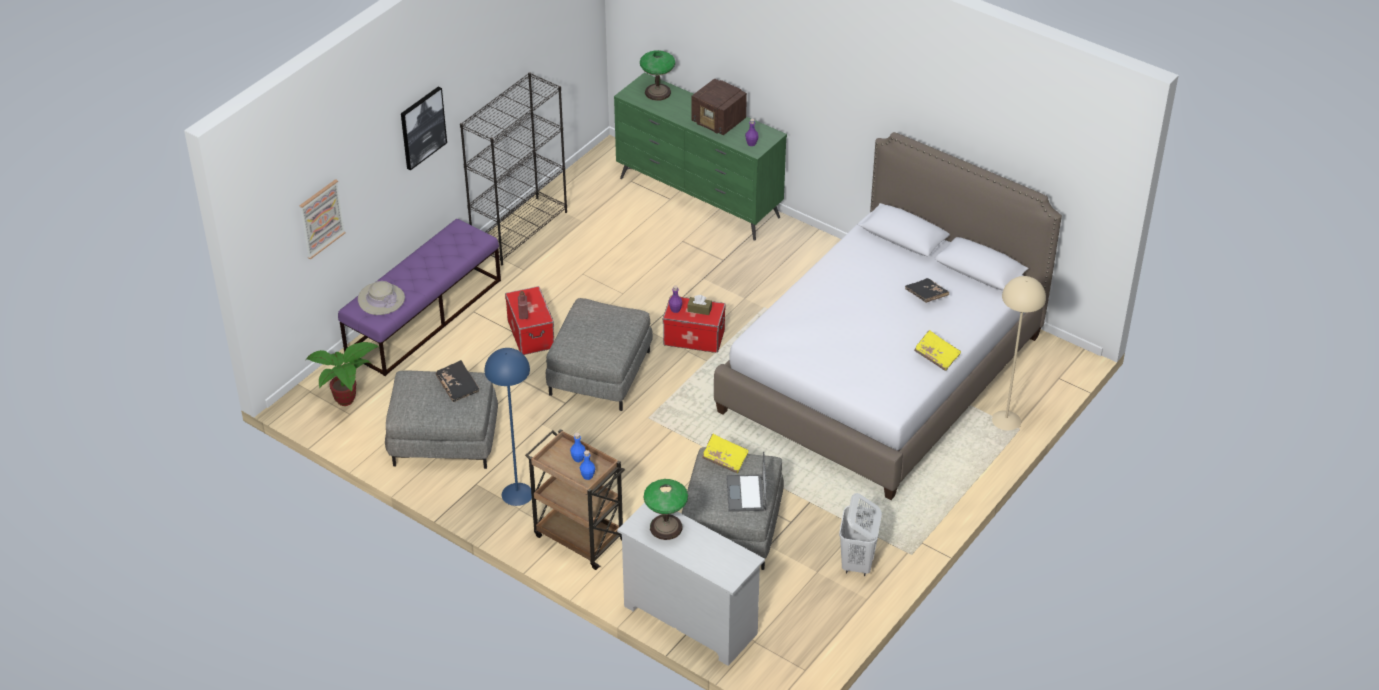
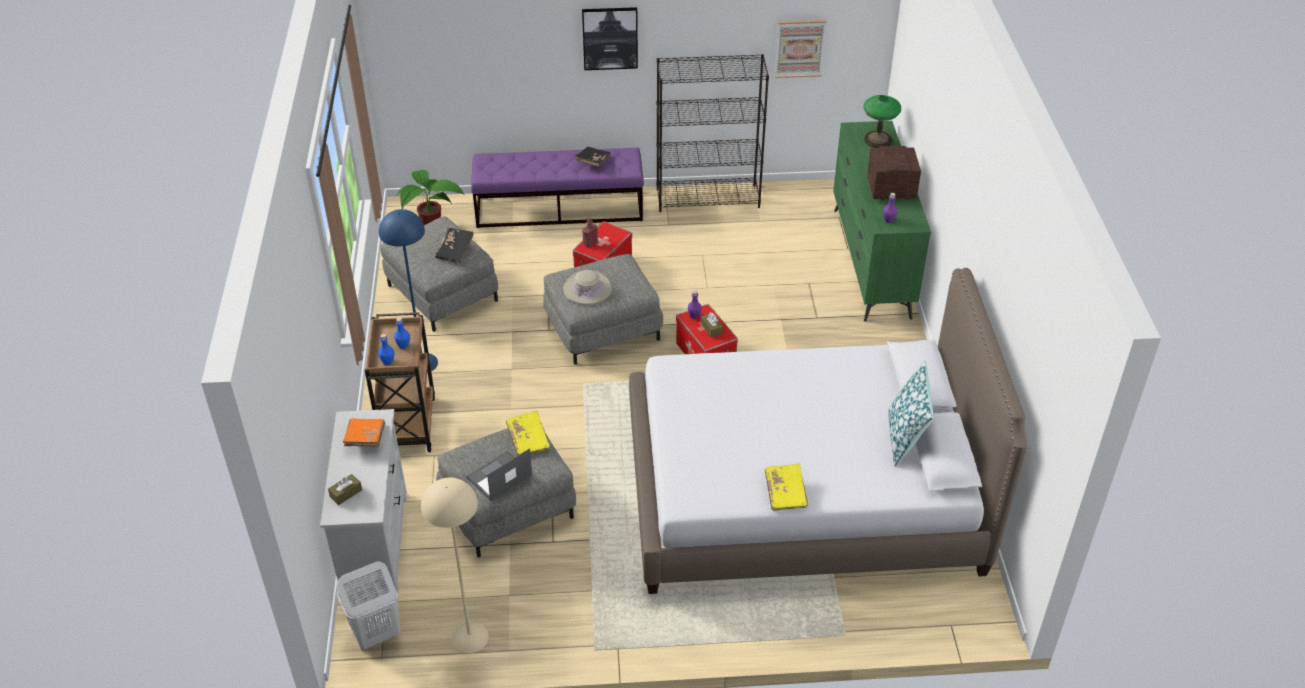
camera: 50 degrees right, 0 degrees up
(321, 218) = (466, 59): picture -> picture (799, 48)
(381, 299) = (506, 164): beige hat -> beige hat (587, 289)
(666, 527) = (365, 438): table lamp -> orange book
(714, 564) = (346, 493): none -> brown tissue box
(719, 122) = (890, 189): radio -> radio turned 90 degrees clockwise
(857, 563) = (546, 617): white laundry basket -> white laundry basket (376, 635)
(926, 296) = (858, 440): black book -> black book (592, 162)
(947, 275) = (905, 438): none -> pillow
(1006, 421) = (844, 618): beige floor lamp -> beige floor lamp (469, 638)

